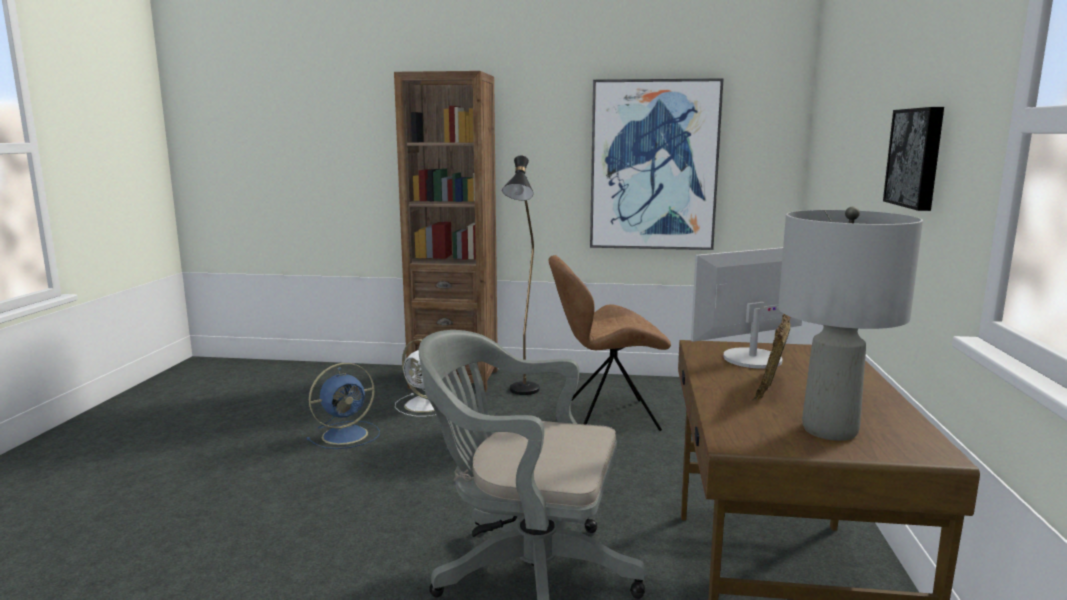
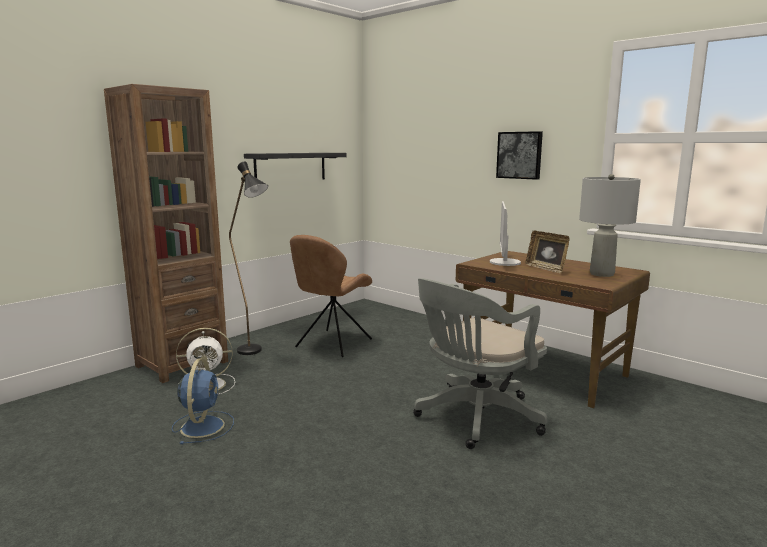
camera: 55 degrees left, 0 degrees up
(653, 165) = (290, 167): picture -> black shelf

